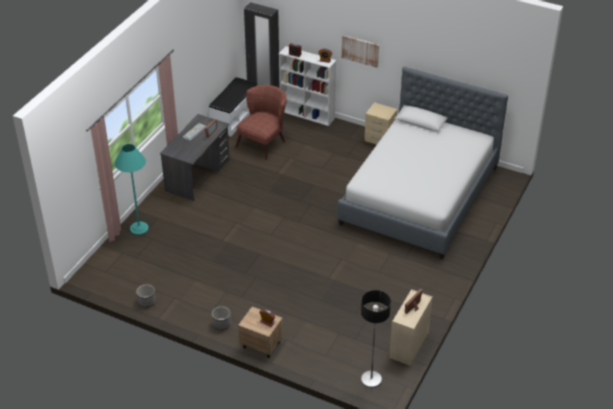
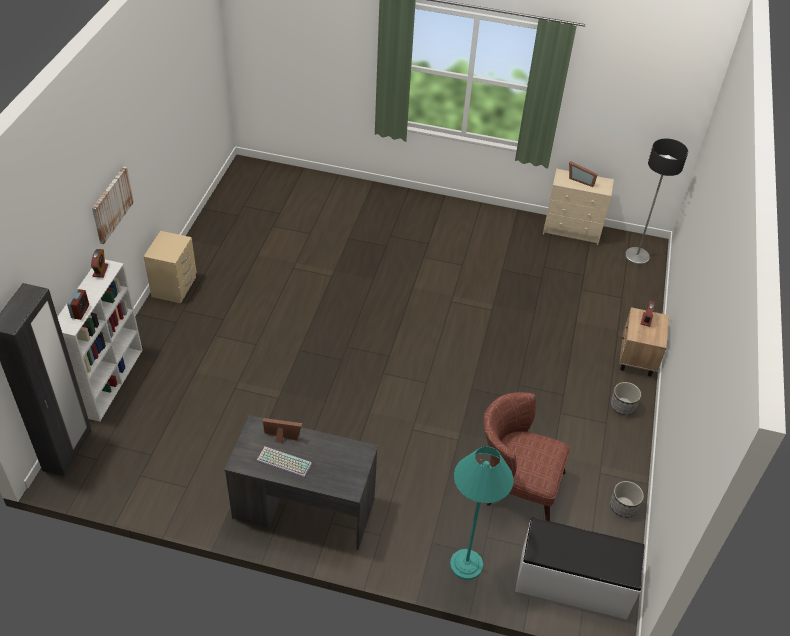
camera: 105 degrees left, 5 degrees up
(233, 118) = (124, 488): white bench -> white bench (573, 584)
(264, 142) = (195, 429): brown armchair -> brown armchair (516, 485)
(420, 195) = (300, 238): bed -> none

